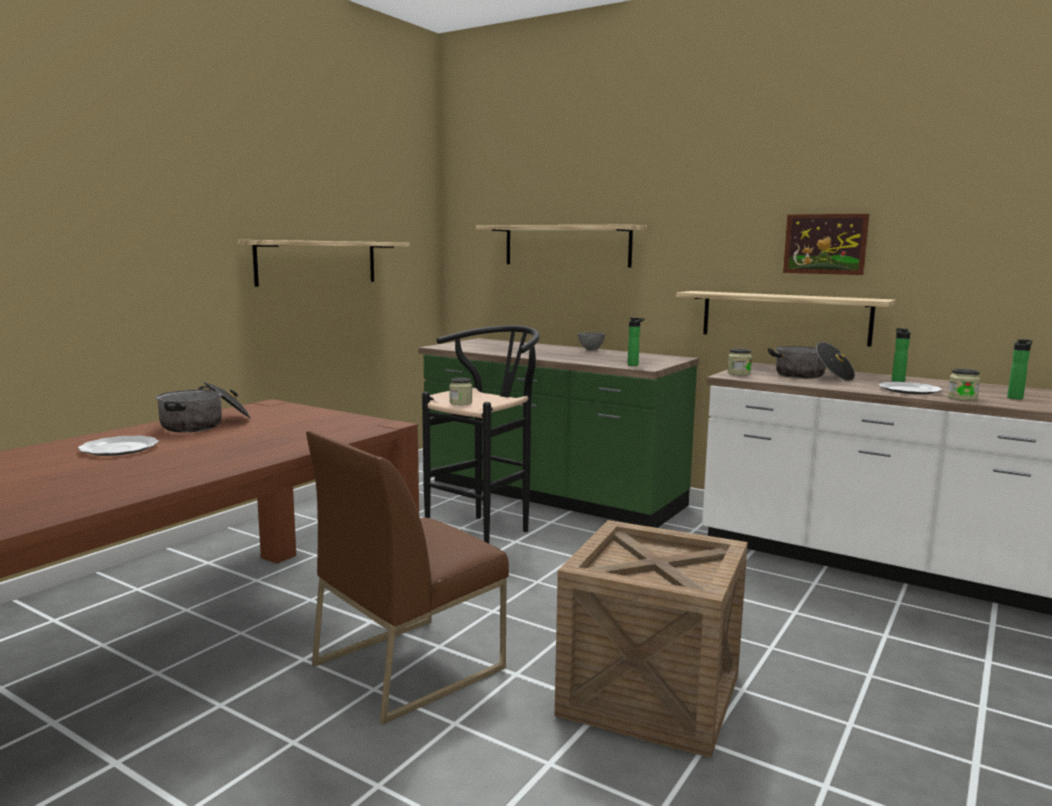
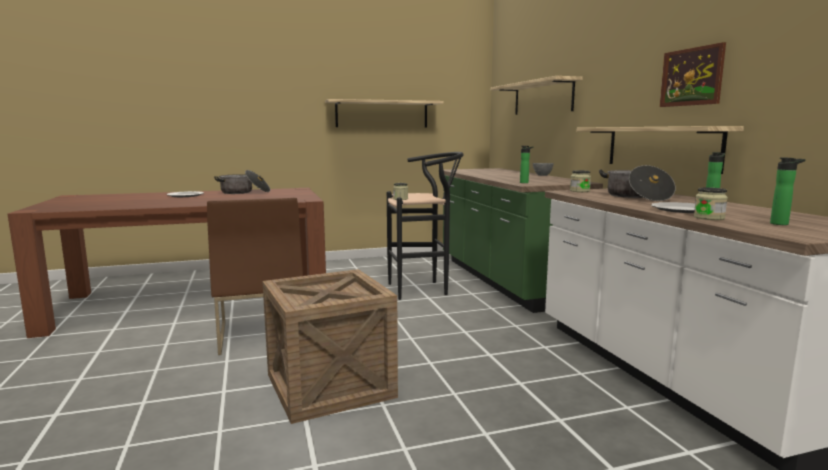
camera: 40 degrees right, 0 degrees up
(409, 665) = (260, 333): brown chair -> brown chair turned 105 degrees counterclockwise

